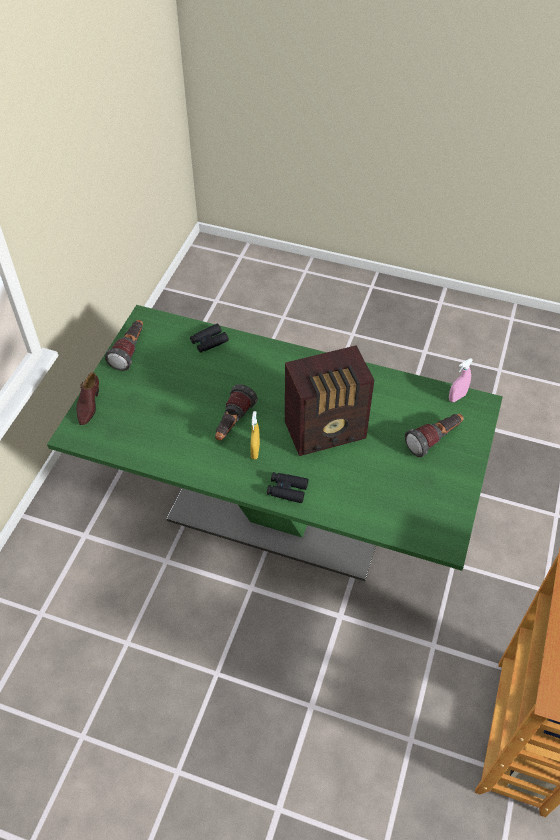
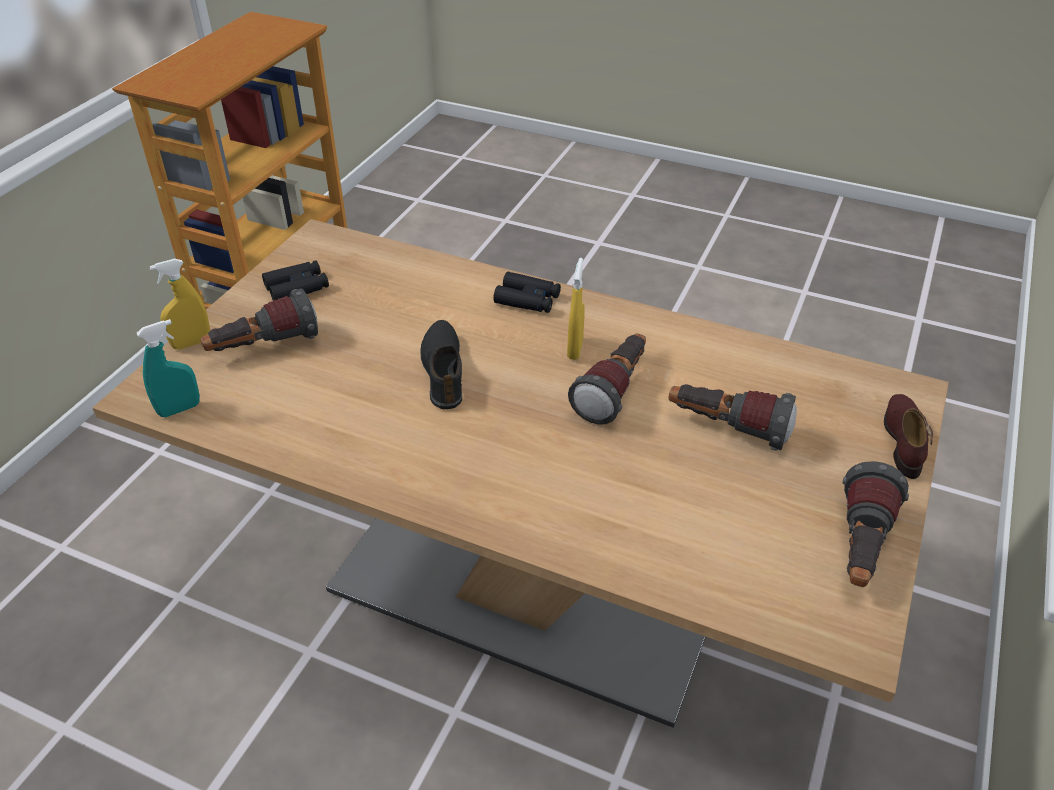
camera: 175 degrees left, 10 degrees down
(176, 405) = (727, 429): none -> flashlight
(209, 341) = (676, 561): black binoculars -> black binoculars (297, 288)
(280, 510) = (526, 588): green dining table -> beige dining table
(327, 431) = (444, 370): radio -> black shoe
(457, 397) = (179, 409): pink spray bottle -> turquoise spray bottle
(477, 440) = (191, 343): none -> yellow spray bottle

